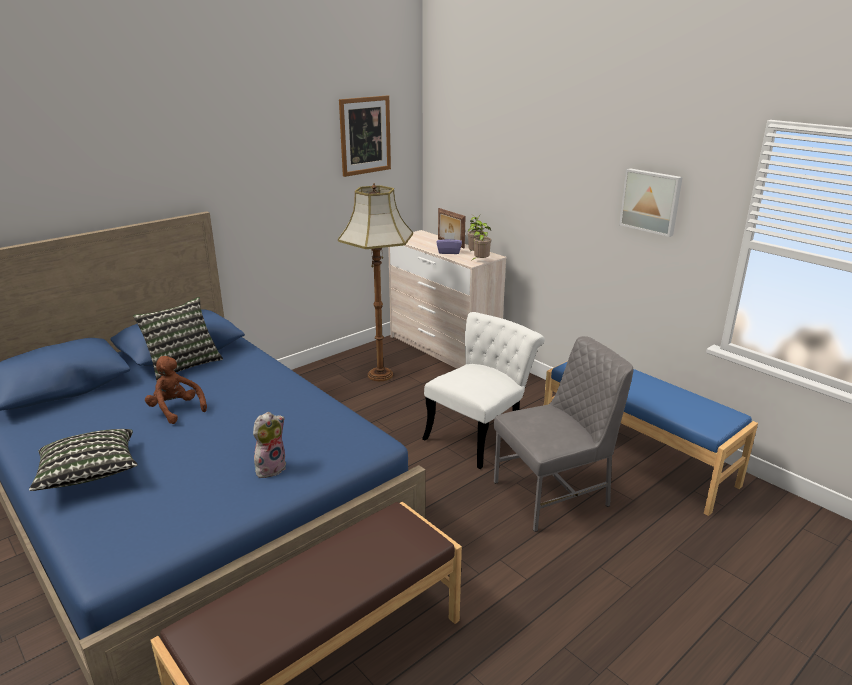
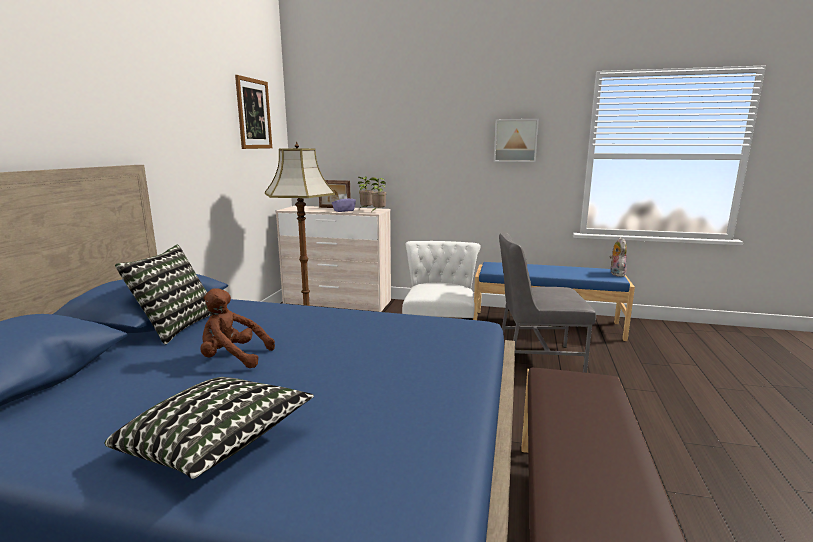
camera: 35 degrees left, 10 degrees down
(270, 468) = (425, 366): plush toy -> plush toy (616, 274)
(553, 494) = (537, 359): grey chair -> grey chair turned 120 degrees counterclockwise

